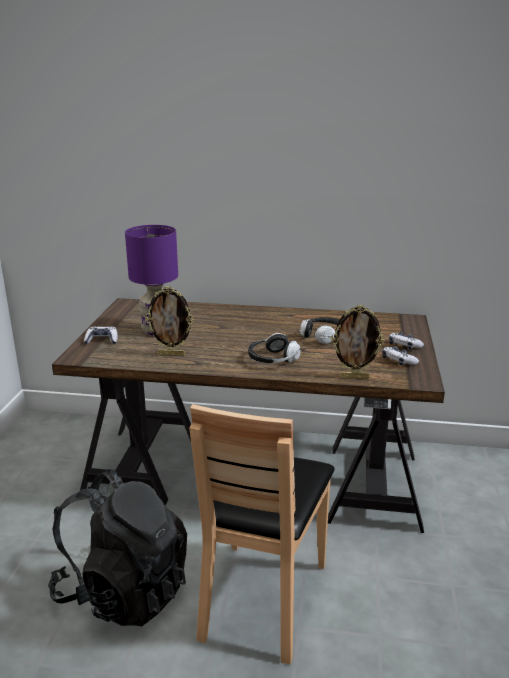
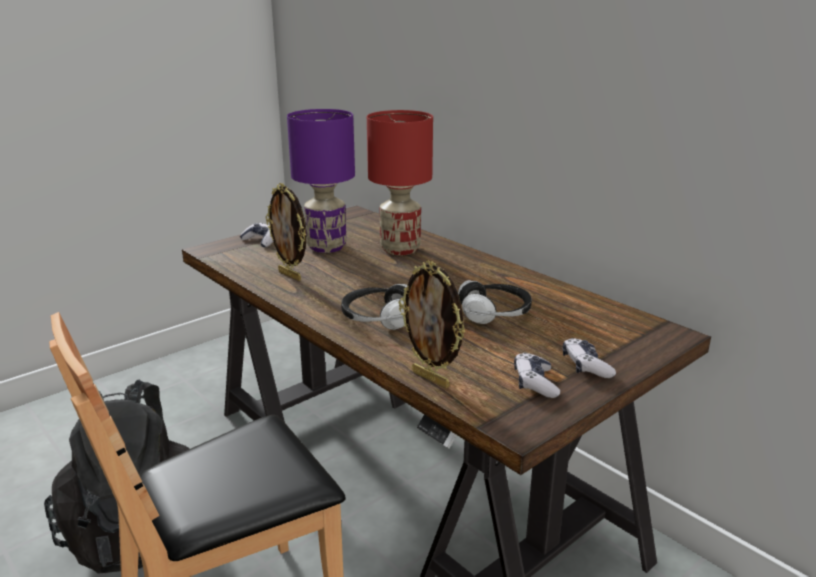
camera: 40 degrees right, 0 degrees up
(206, 318) = (401, 249): none -> red table lamp

